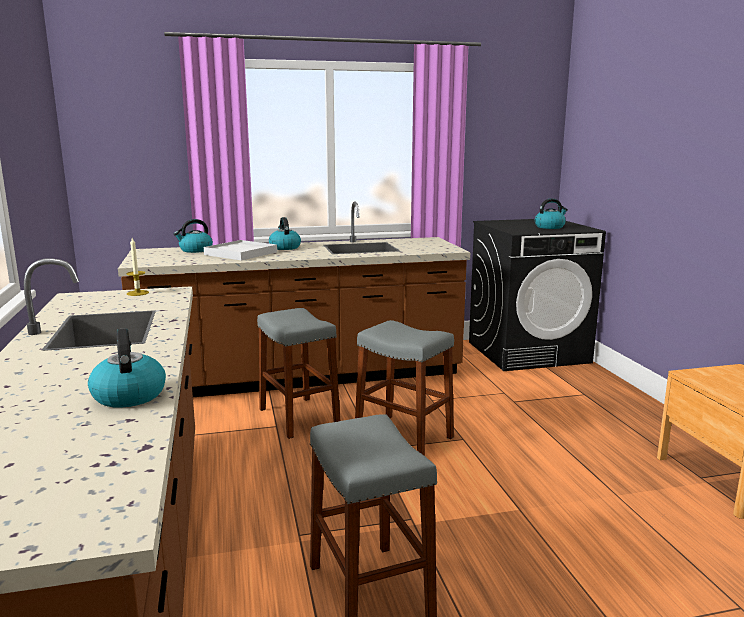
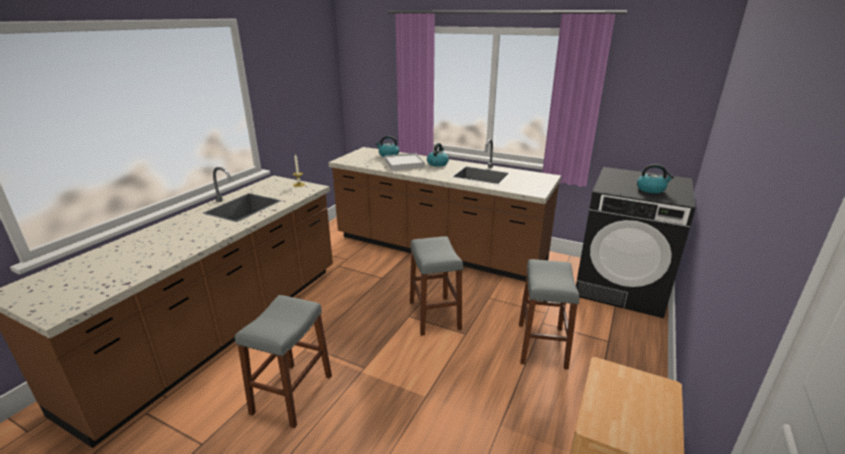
camera: 40 degrees right, 10 degrees up
(128, 395) = (174, 252): kettle -> none
(299, 417) = (400, 277): grey stool -> grey stool (542, 345)

